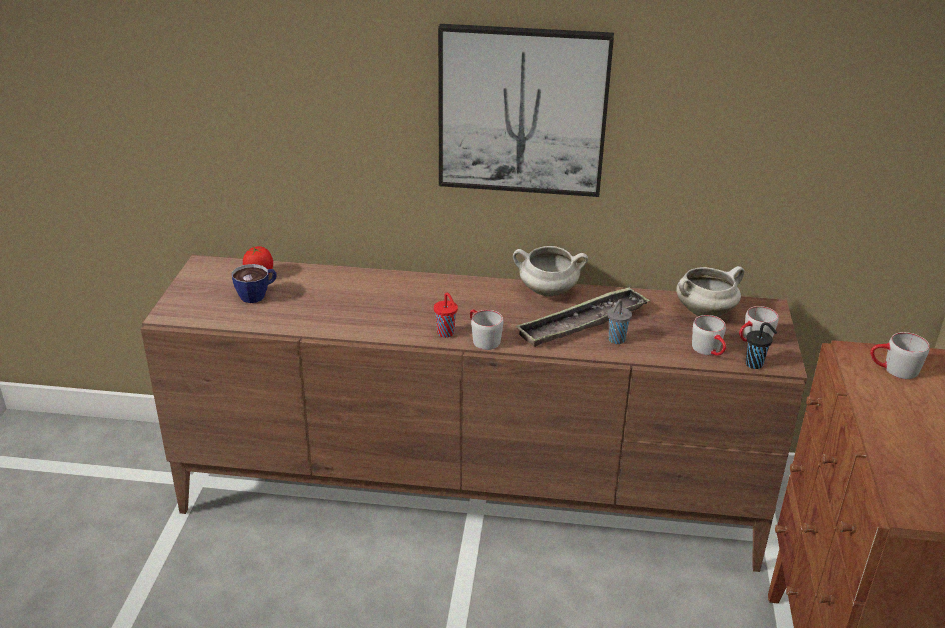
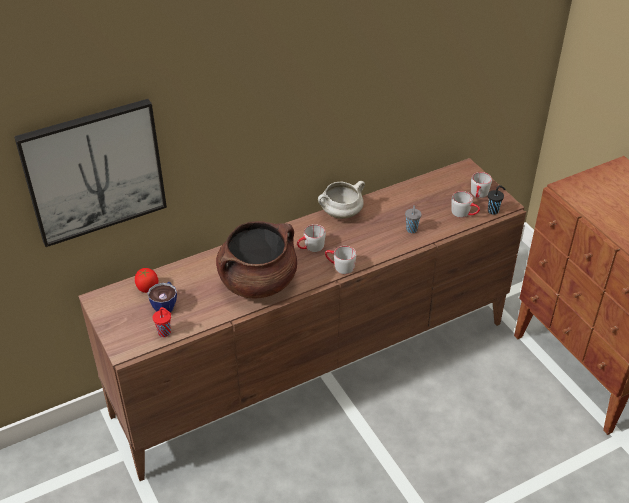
camera: 35 degrees left, 10 degrees up
(373, 315) = (258, 282): none -> brown cooking pot
(446, 334) = (315, 273): red cup -> red cup (165, 333)
(522, 110) = (308, 104): picture -> picture (94, 171)
(582, 323) = (382, 227): tray -> none
(705, 312) = (438, 187): white cooking pot -> none
(893, 370) = (589, 190): grey mug -> grey mug (310, 247)

